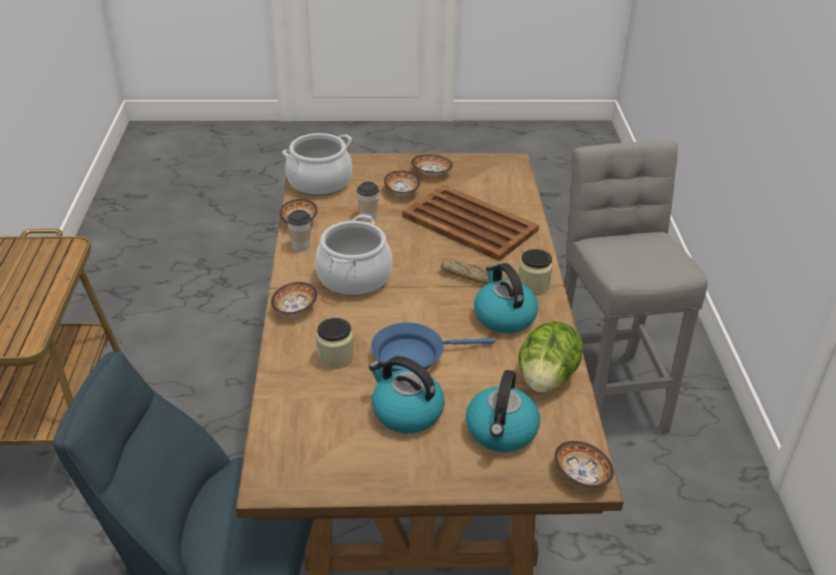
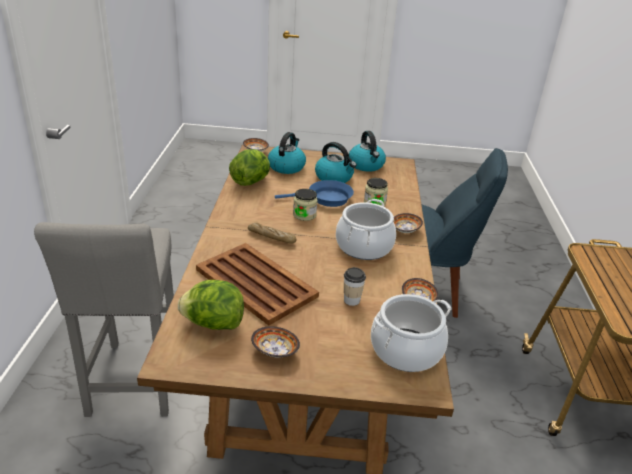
camera: 175 degrees left, 5 degrees down
(301, 246) = (411, 276): cup -> none
(402, 191) = (313, 328): bowl -> none
(492, 187) = (213, 324): none -> lettuce
(503, 316) = (261, 212): kettle -> kettle (366, 165)
(533, 285) = (228, 228): jar -> jar (304, 215)

